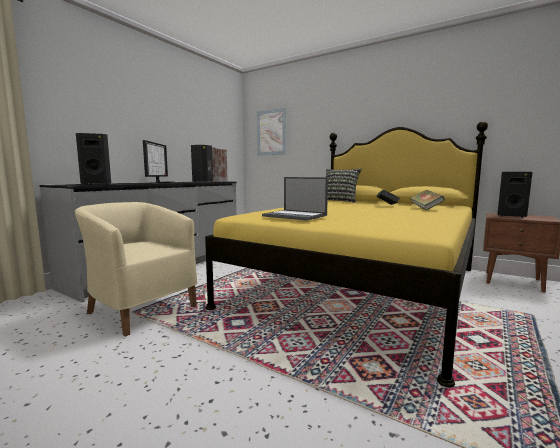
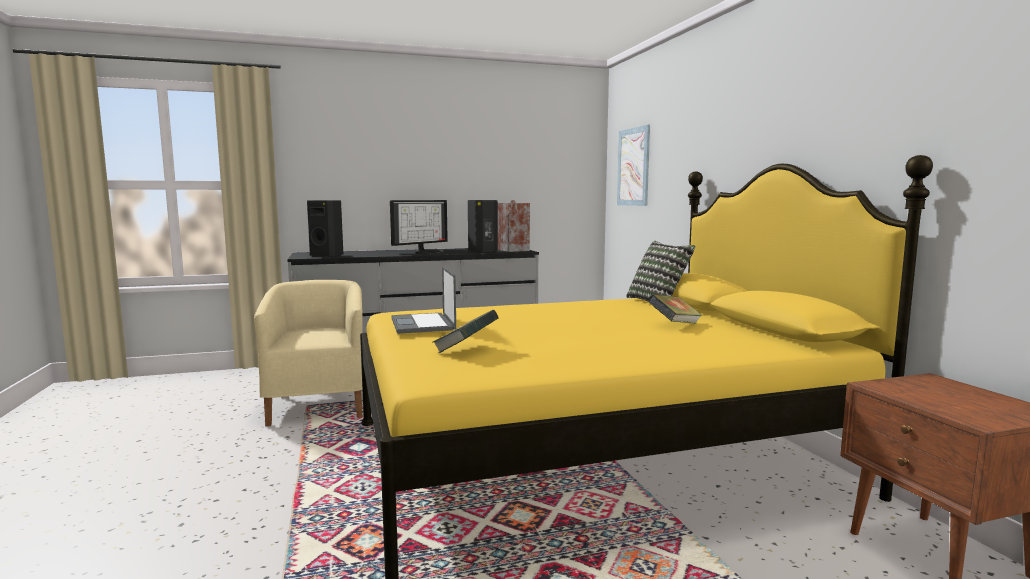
camera: 40 degrees right, 0 degrees up
(425, 209) = (702, 341): book -> book (466, 349)
(510, 216) = (935, 391): black speaker -> none

